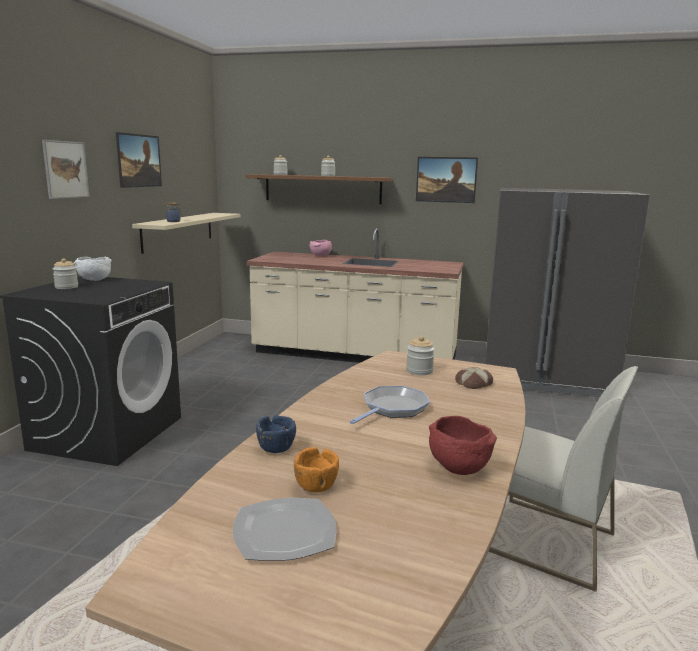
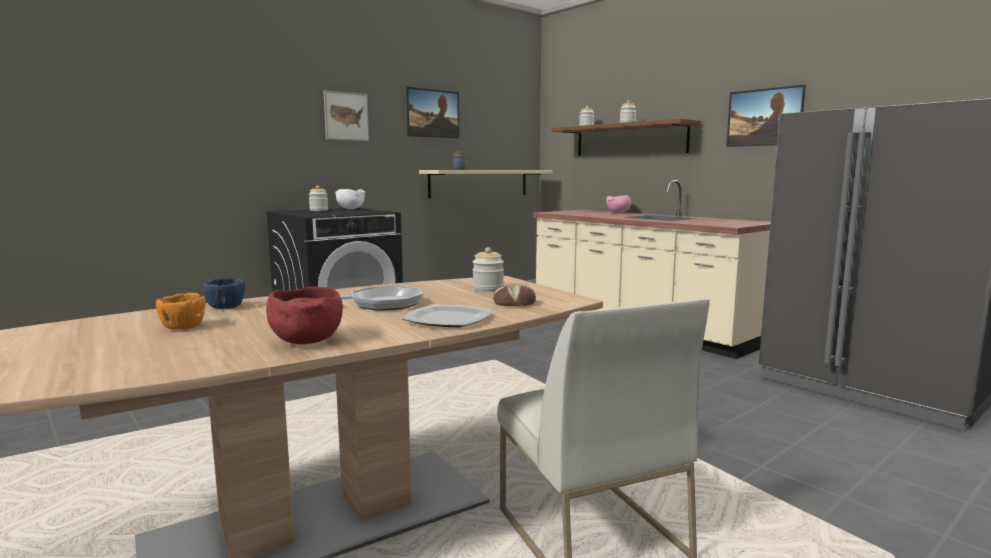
camera: 35 degrees right, 5 degrees down
(286, 532) = (91, 341): plate -> plate (448, 319)

